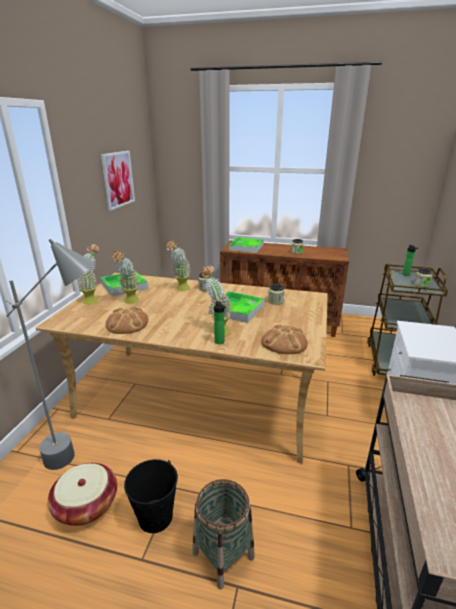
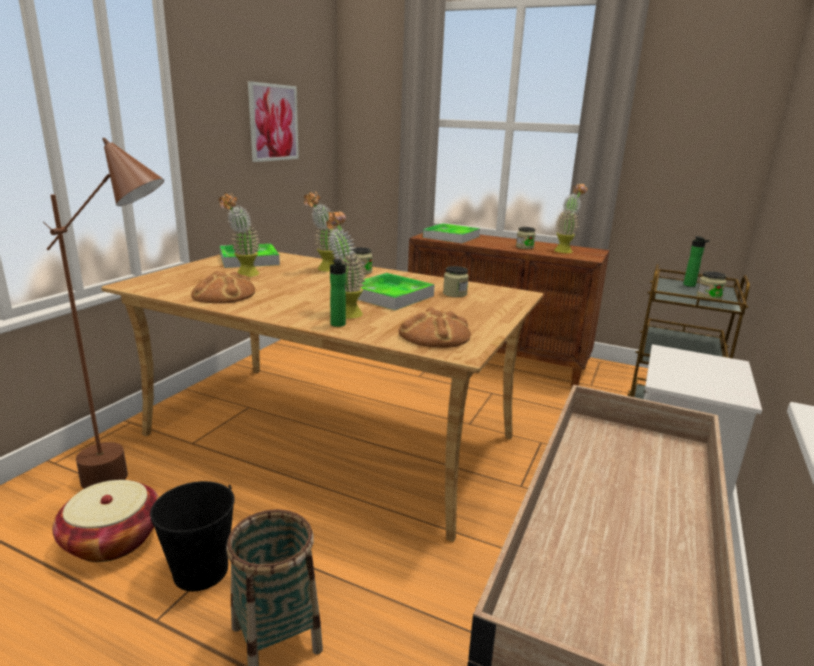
camera: 10 degrees right, 5 degrees down
(84, 456) = (138, 481): grey floor lamp -> brown floor lamp
(93, 299) = (197, 268): potted plant -> potted plant (565, 250)

